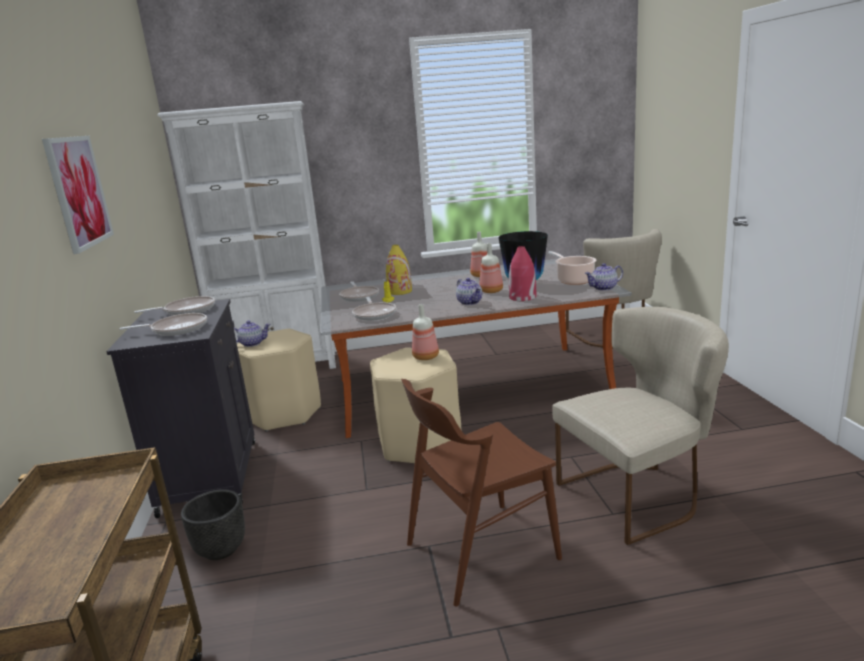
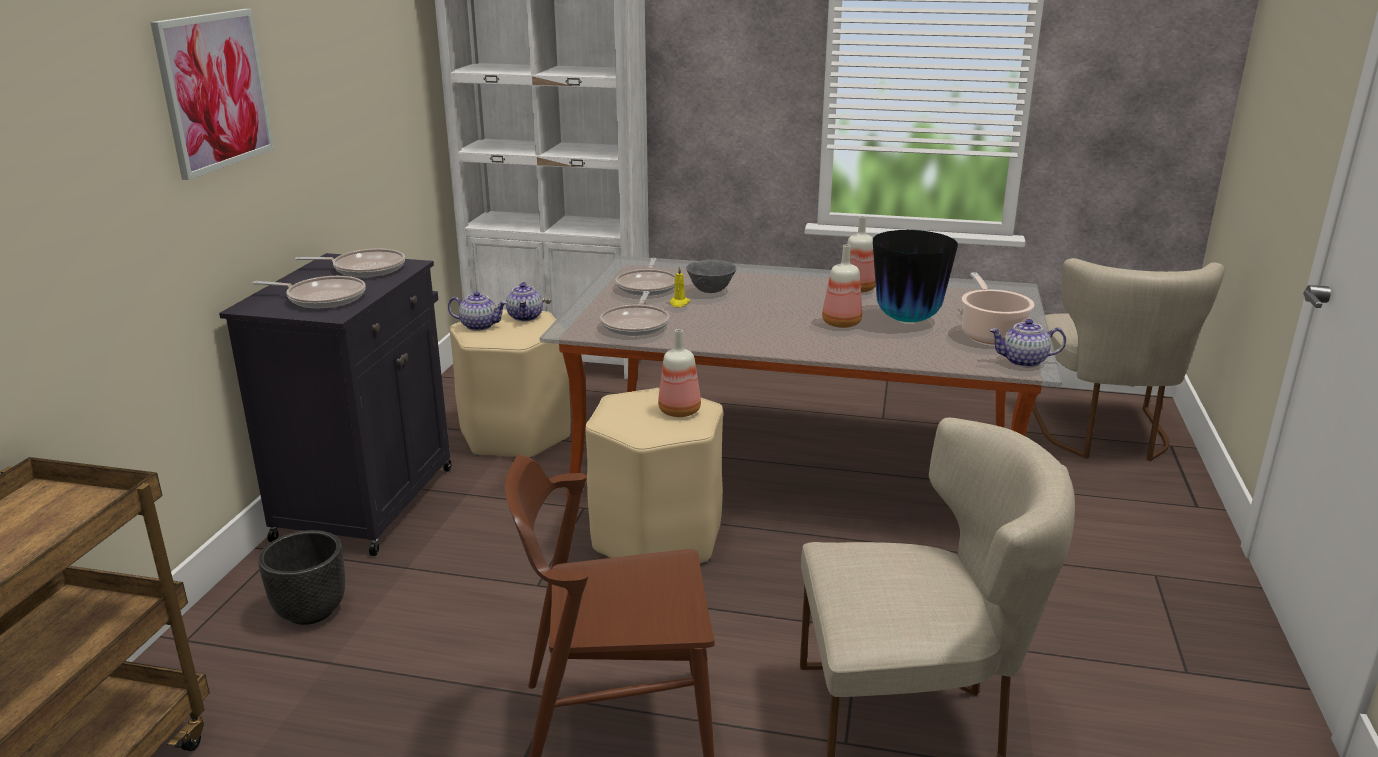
camera: 20 degrees right, 5 degrees up
(400, 291) = (711, 291): yellow vase -> grey bowl
(470, 302) = (788, 337): teapot -> teapot (525, 317)
(522, 297) = (875, 347): red vase -> none

